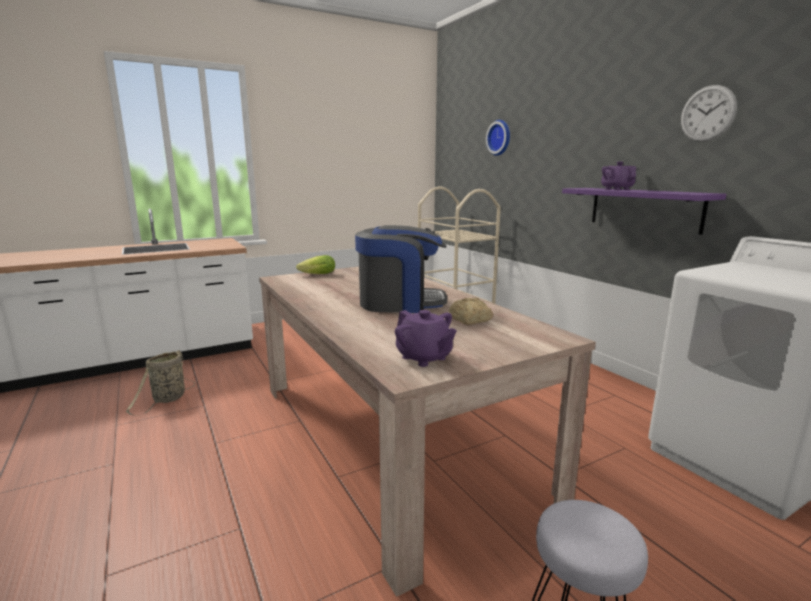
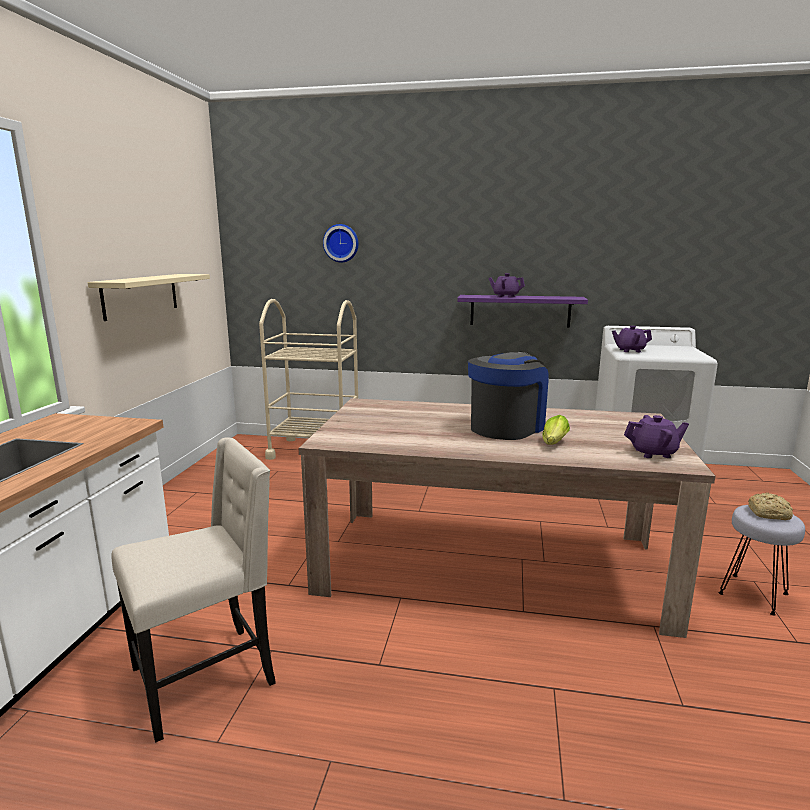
camera: 50 degrees left, 0 degrees up
(167, 399) = (207, 676): basket -> beige chair
(316, 275) = (344, 427): lettuce -> lettuce (553, 444)
(335, 176) = (141, 295): none -> beige shelf
(470, 320) = (582, 423): bread -> bread (770, 514)
(707, 114) = (564, 238): wall clock -> none
(726, 269) = (629, 350): none -> purple teapot

